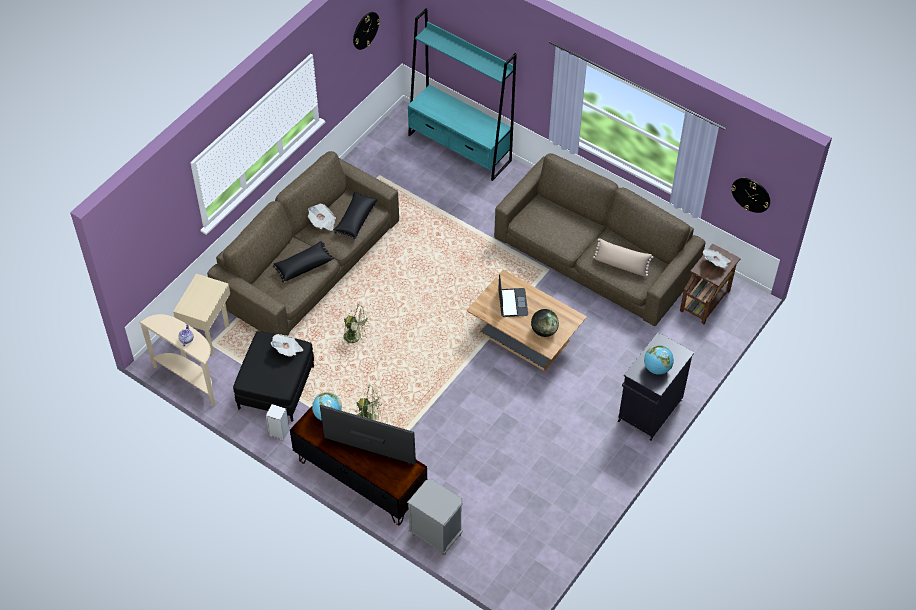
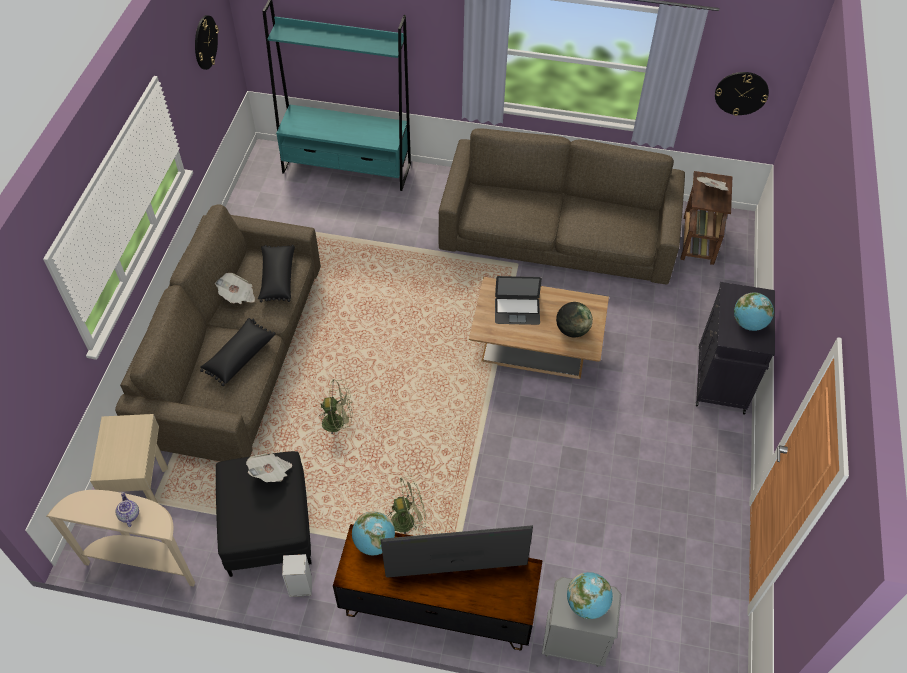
camera: 25 degrees left, 0 degrees up
(437, 500) = (587, 604): none -> globe
(512, 303) = (517, 310): laptop -> laptop turned 120 degrees clockwise
(621, 265) = (609, 227): beige pillow -> none

